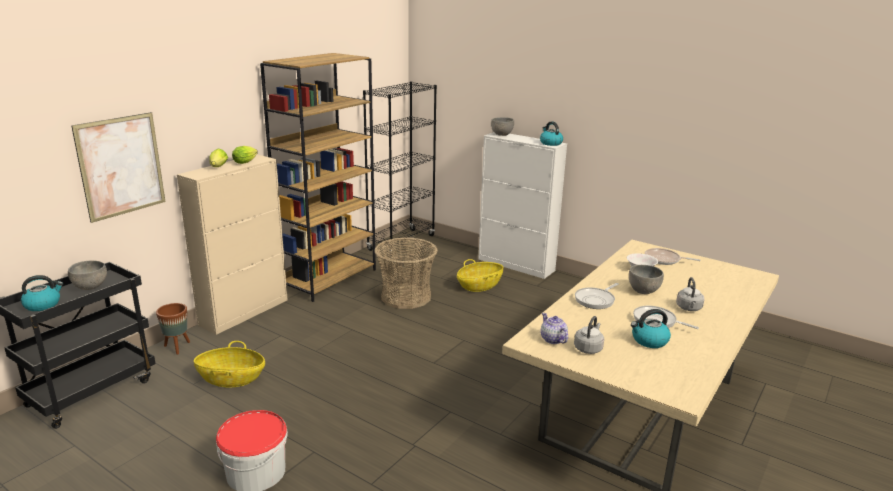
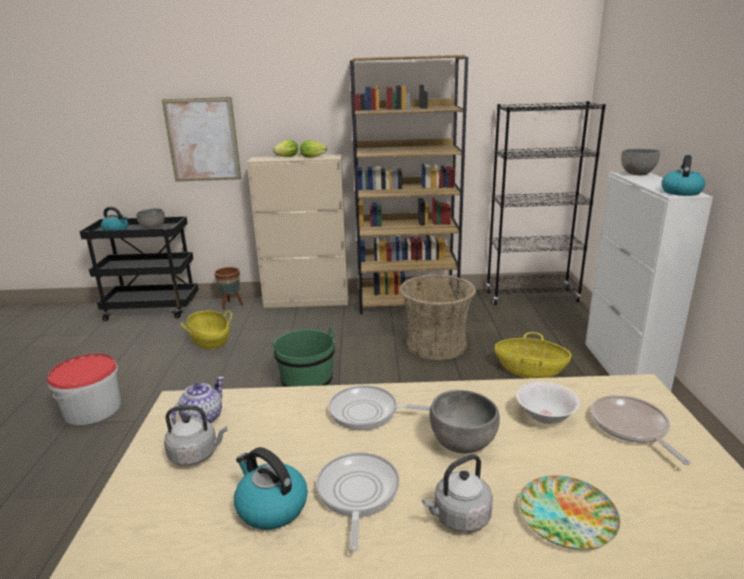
camera: 55 degrees right, 0 degrees up
(378, 359) = (307, 382): none -> green bucket
(704, 292) = (566, 517): none -> plate

